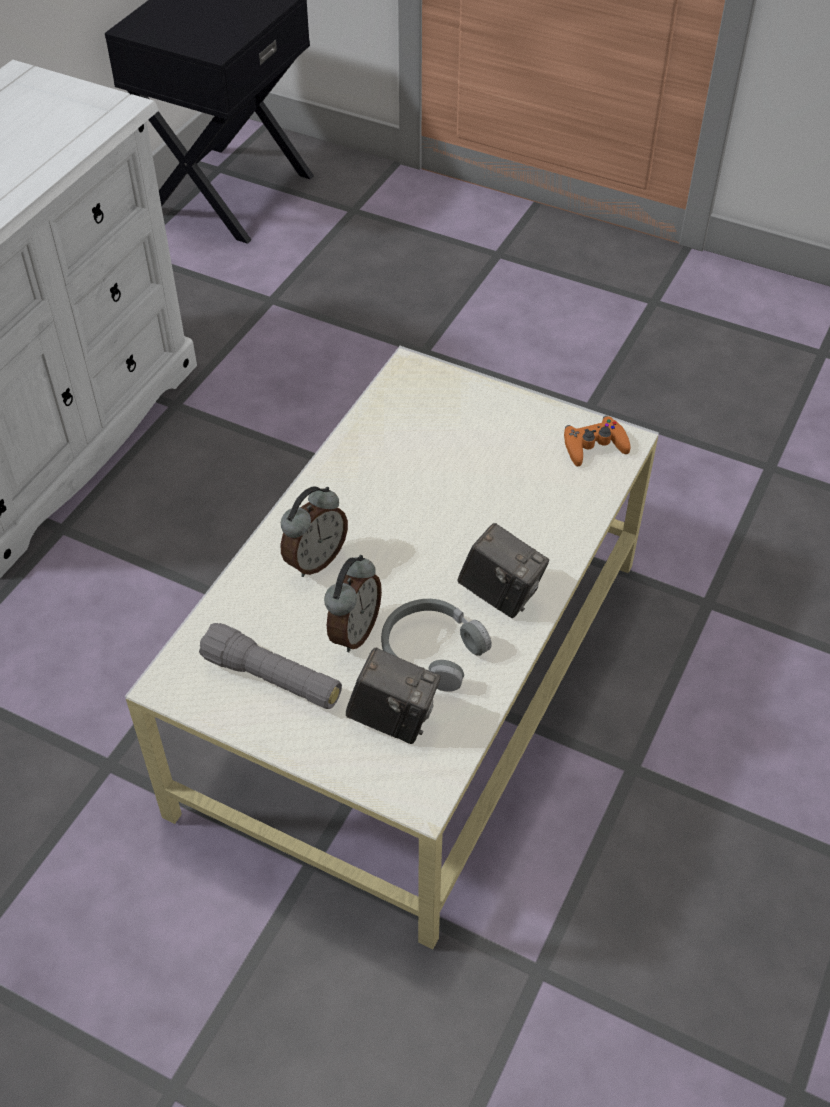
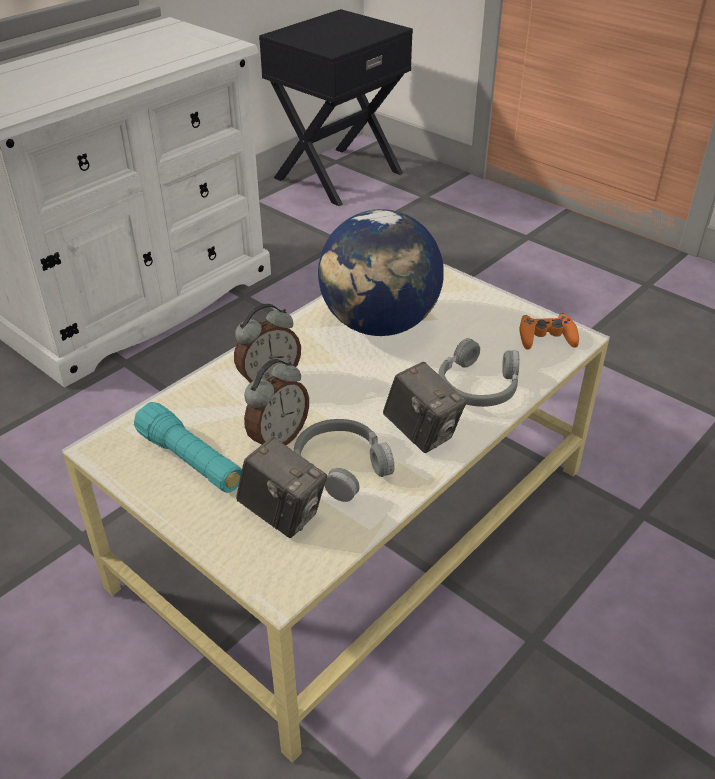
camera: 15 degrees right, 10 degrees down
(272, 678) = (191, 460): grey flashlight -> turquoise flashlight
(410, 464) = (379, 325): none -> globe
(541, 524) = (478, 386): none -> grey headphones

